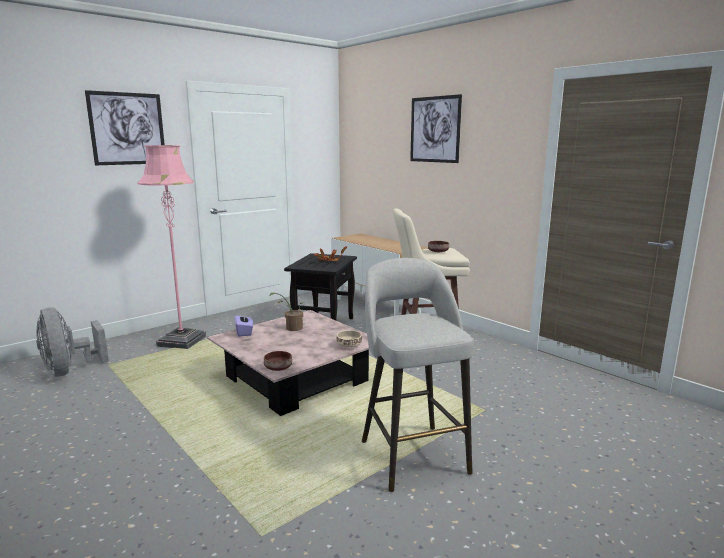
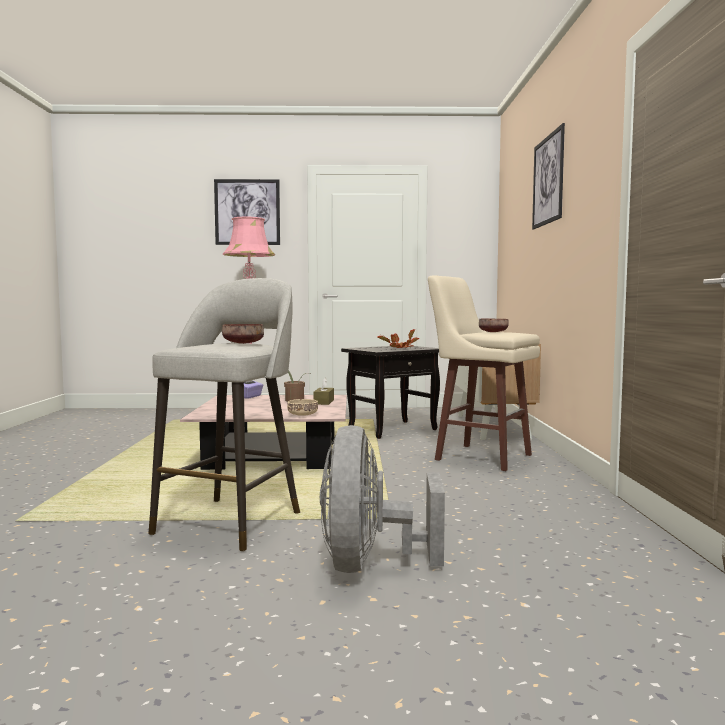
camera: 40 degrees right, 10 degrees down
(69, 370) = (147, 418): grey fan -> grey fan (369, 564)
(279, 368) = (205, 415): brown bowl -> brown bowl (243, 343)
(321, 324) = (323, 402): none -> brown tissue box

